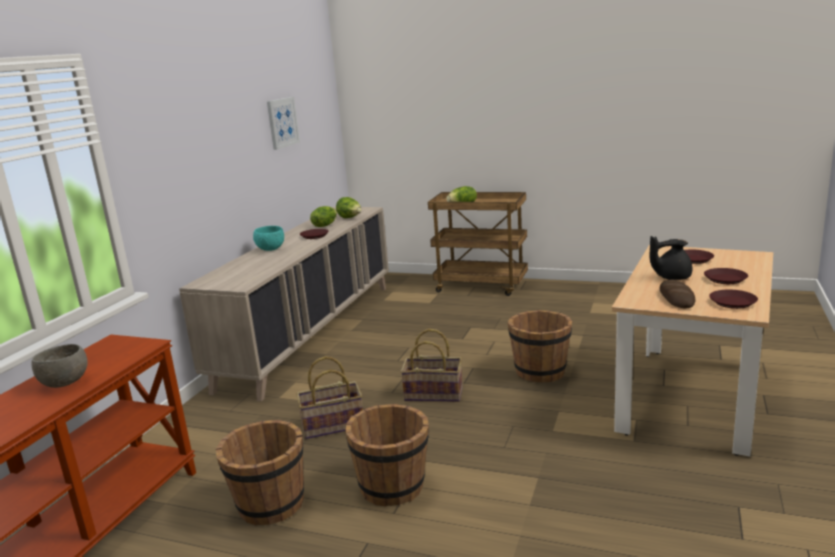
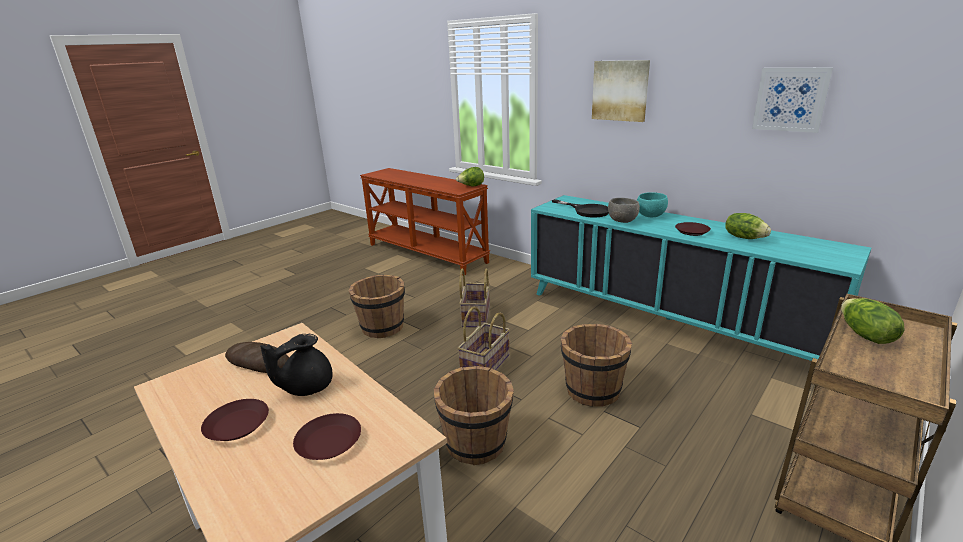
camera: 110 degrees right, 5 degrees up
(66, 383) = (431, 182): grey bowl -> grey bowl (622, 221)
(191, 141) = (620, 90): none -> picture
(254, 270) = (586, 211): none -> black frying pan
(270, 505) = (409, 293): brown bucket -> brown bucket (592, 390)
(310, 333) = (666, 321): beige cabinet -> turquoise cabinet
(350, 218) = (781, 251): lettuce -> lettuce (471, 186)
(671, 277) = (306, 387): black teapot -> black teapot turned 150 degrees counterclockwise
(733, 302) = (191, 390): brown plate -> none

